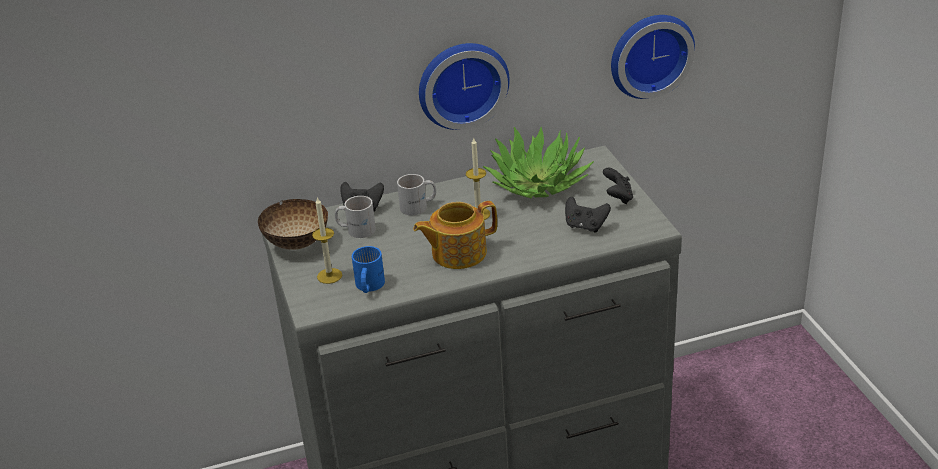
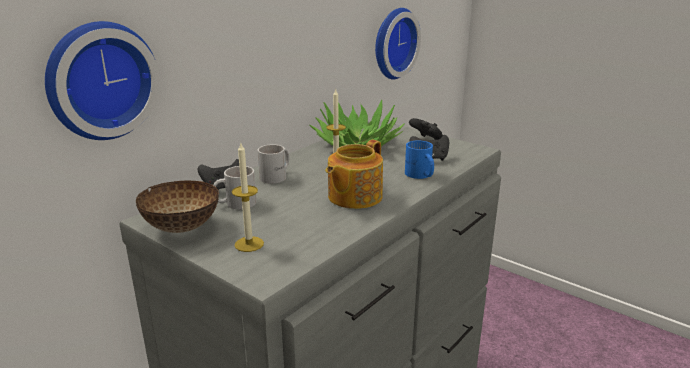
camera: 35 degrees left, 10 degrees down
(367, 286) = (300, 241): blue mug -> blue mug (419, 175)
(461, 83) = (284, 61): wall clock -> wall clock (100, 80)

